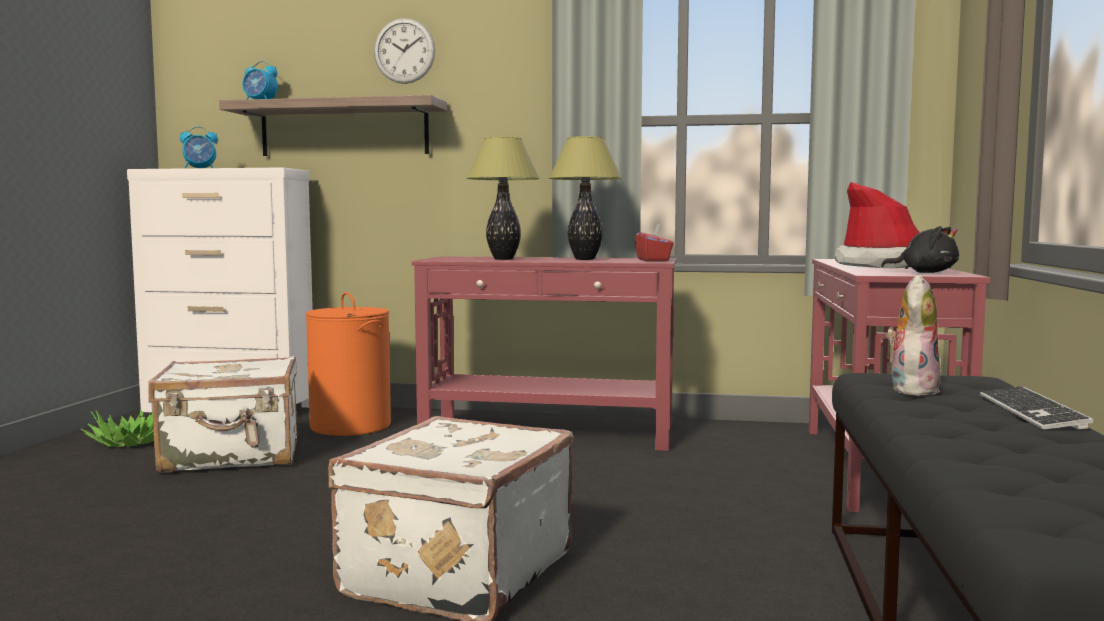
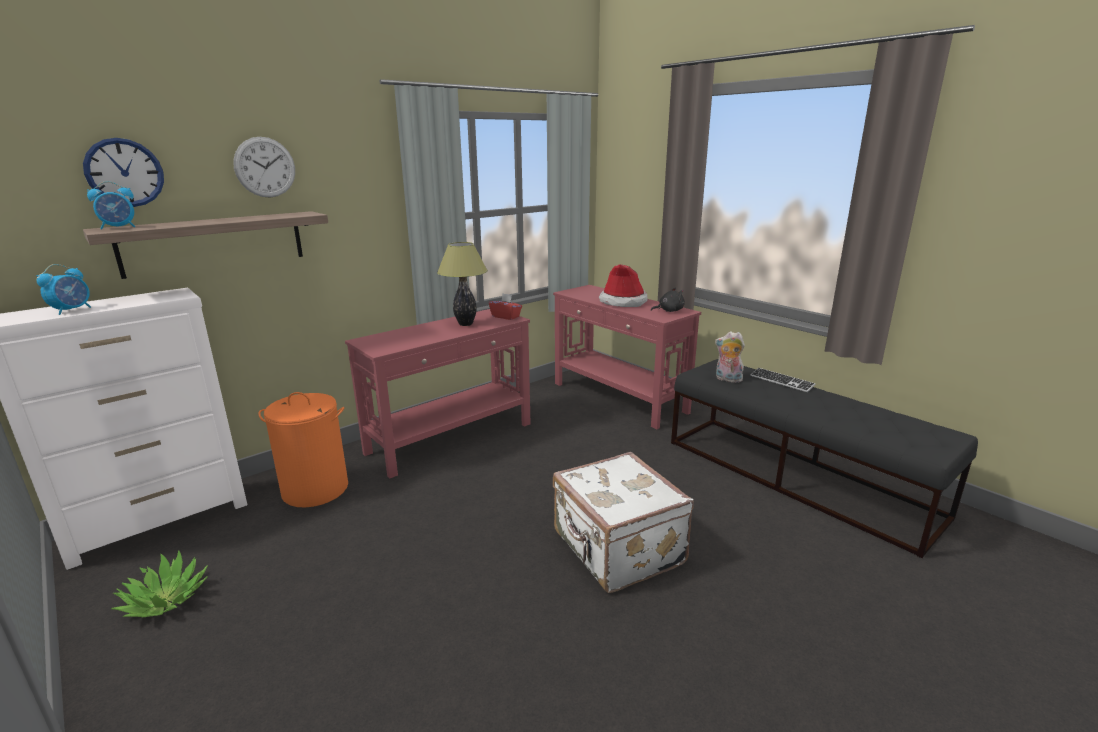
camera: 50 degrees left, 15 degrees up
(232, 456) = (301, 559): white suitcase -> none
(283, 56) = (124, 172): none -> wall clock
(503, 259) = (419, 337): table lamp -> none
(911, 389) = (727, 379): plush toy -> plush toy turned 45 degrees counterclockwise

